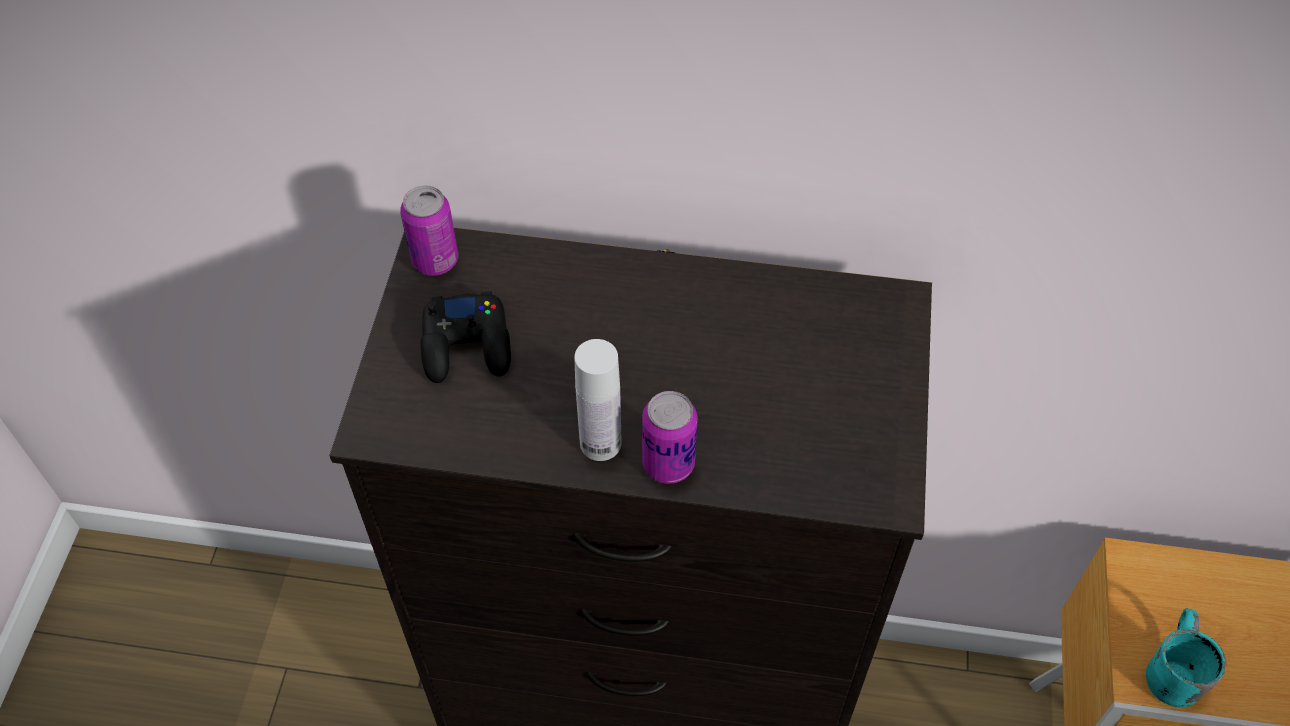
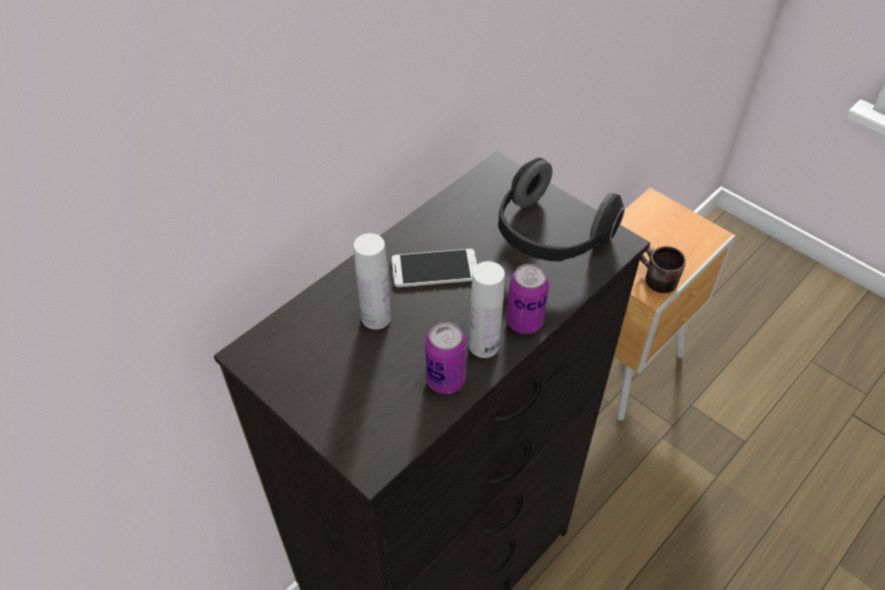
camera: 55 degrees left, 5 degrees down
(435, 260) = (263, 356): can -> can (445, 380)
(467, 345) = (350, 374): black game controller -> none
(559, 322) = (376, 318): none -> white bottle
(675, 333) = (435, 269): none -> phone
(832, 416) = (550, 235): none -> headphones
(1168, 668) = (653, 279): turquoise mug -> brown mug

